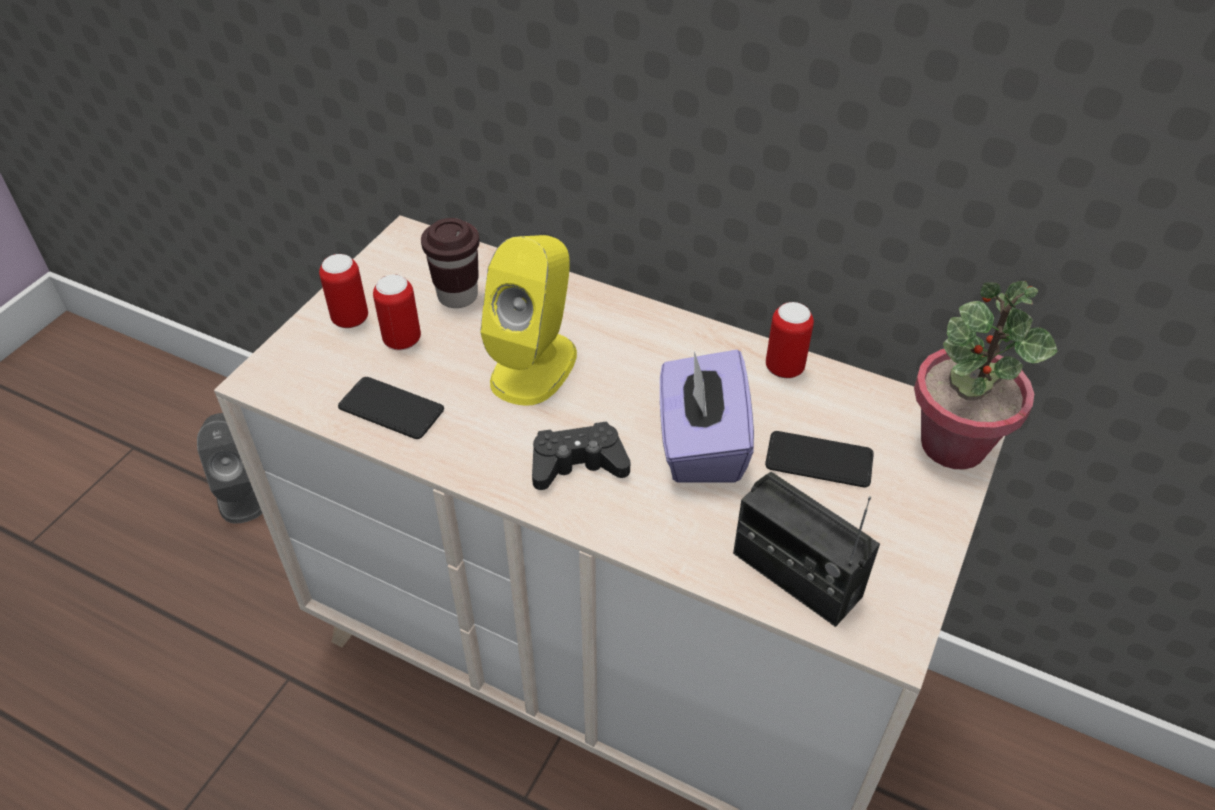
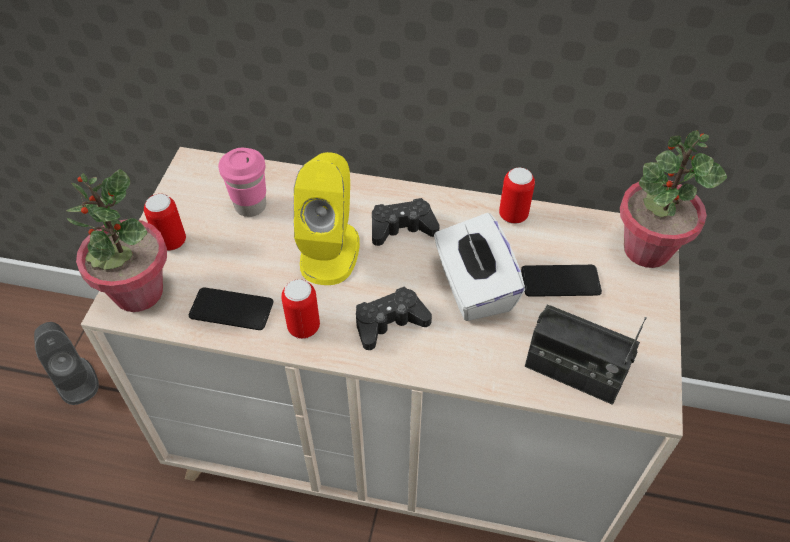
camera: 15 degrees left, 5 degrees up
(290, 367) = (138, 292): none -> potted plant
(402, 340) = (220, 251): can -> can (304, 327)
(457, 296) = (250, 206): brown cup -> pink cup
(634, 356) = (402, 228): none -> black game controller
(700, 444) = (473, 287): purple tissue box -> white tissue box

